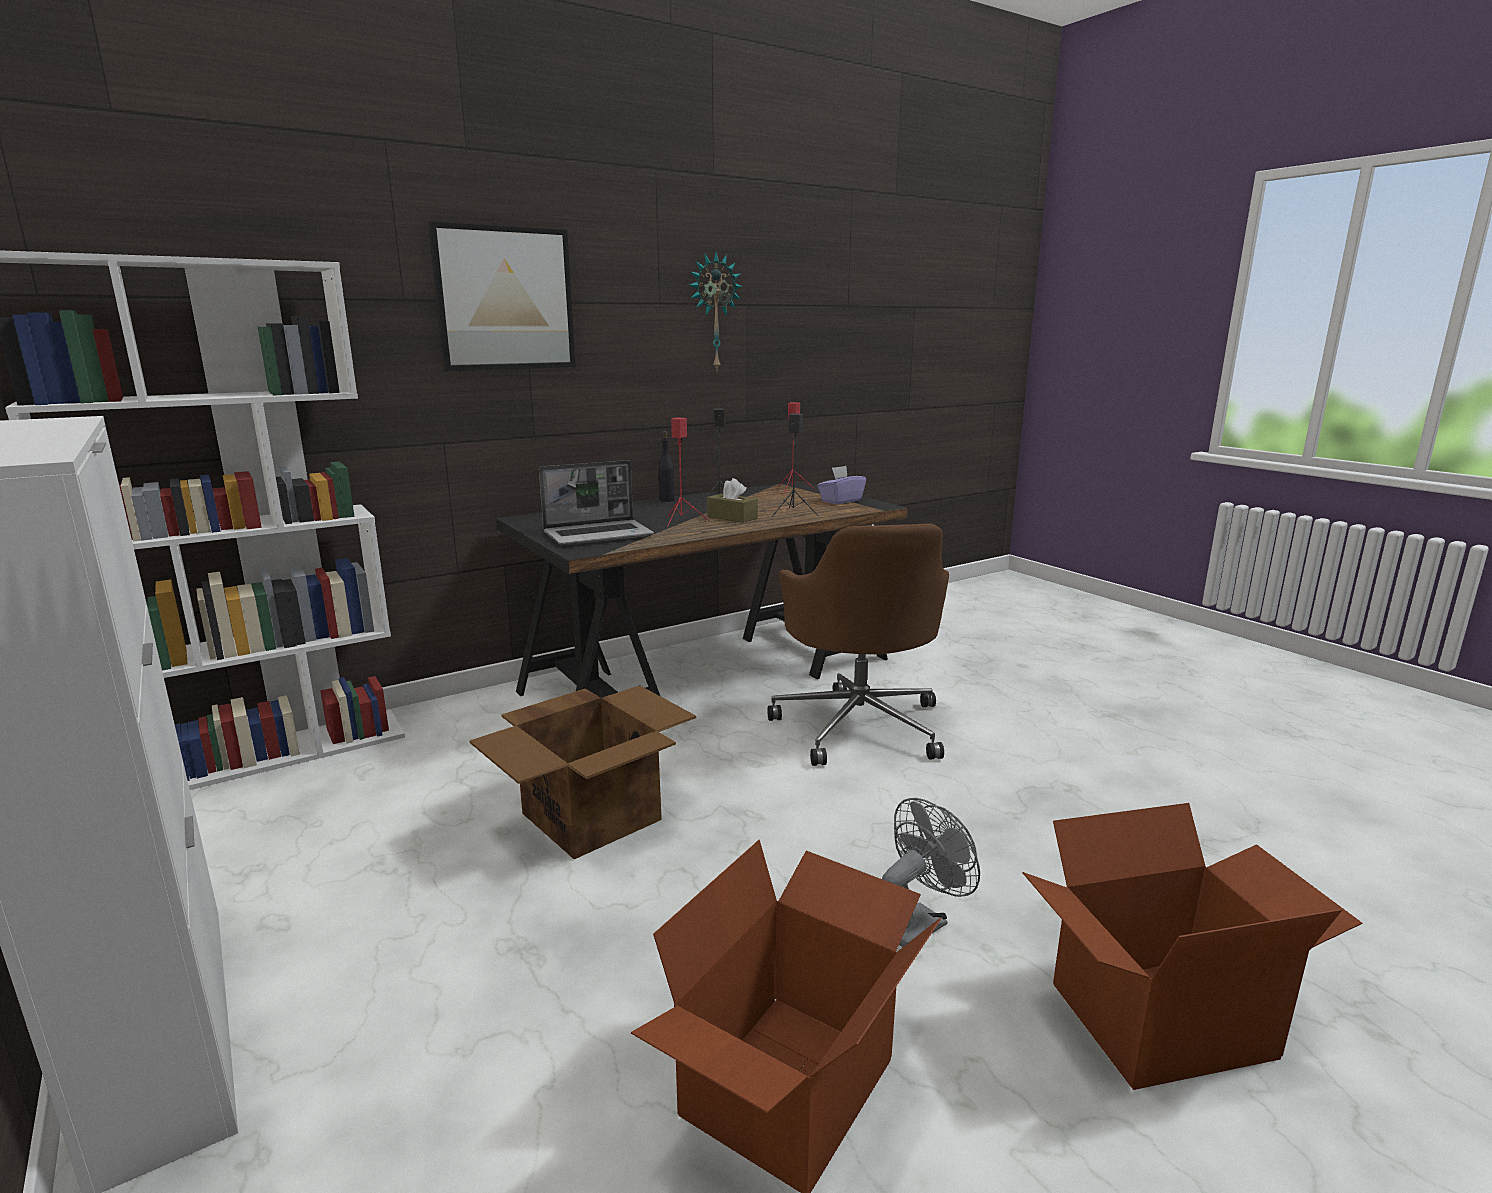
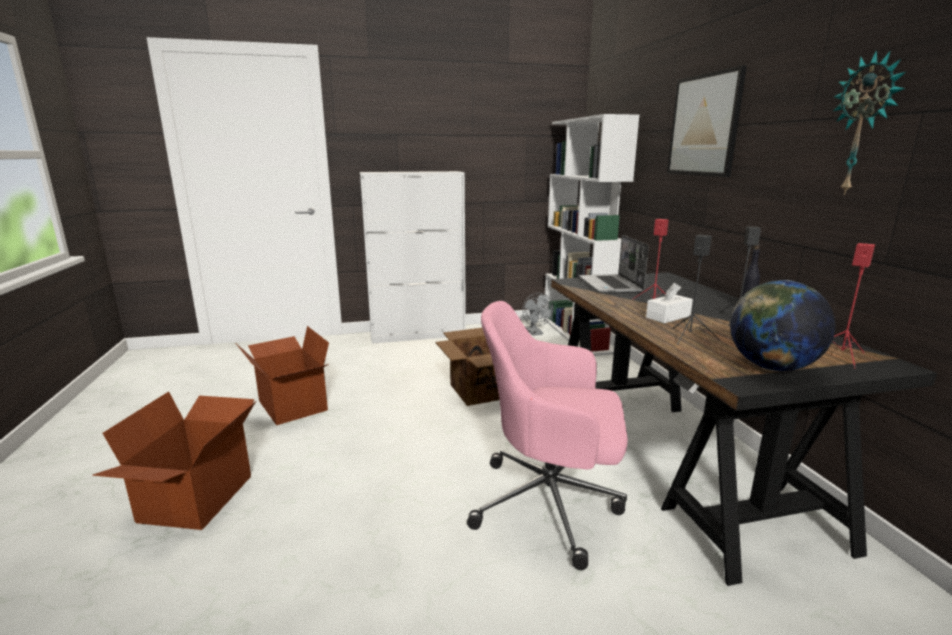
camera: 110 degrees right, 0 degrees up
(732, 517) = (668, 317): brown tissue box -> white tissue box
(840, 501) = (771, 367): purple tissue box -> globe
(859, 725) = (550, 504): brown office chair -> pink office chair
(919, 923) = (325, 454): grey fan -> grey fan (535, 333)

